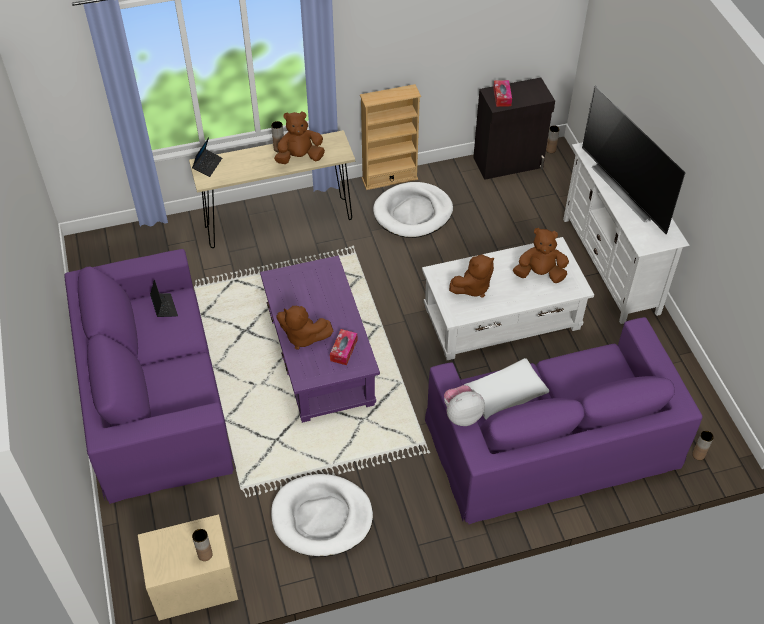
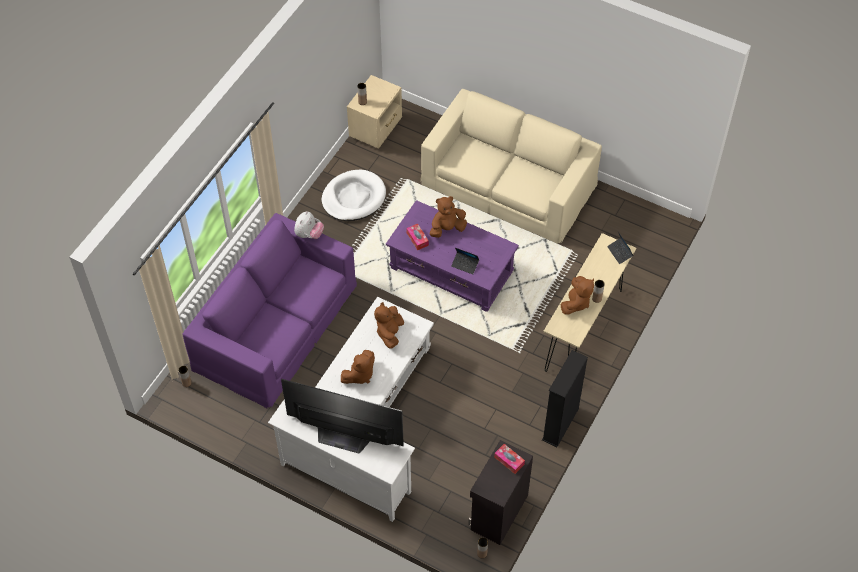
camera: 135 degrees right, 5 degrees up
(154, 394) = (509, 183): purple sofa -> beige sofa
(164, 307) = (540, 188): laptop -> laptop (465, 264)
(389, 179) = (560, 424): beige bookcase -> black bookcase
(413, 213) = (513, 410): white dog bed -> none
(505, 393) = (308, 286): white pillow -> none

